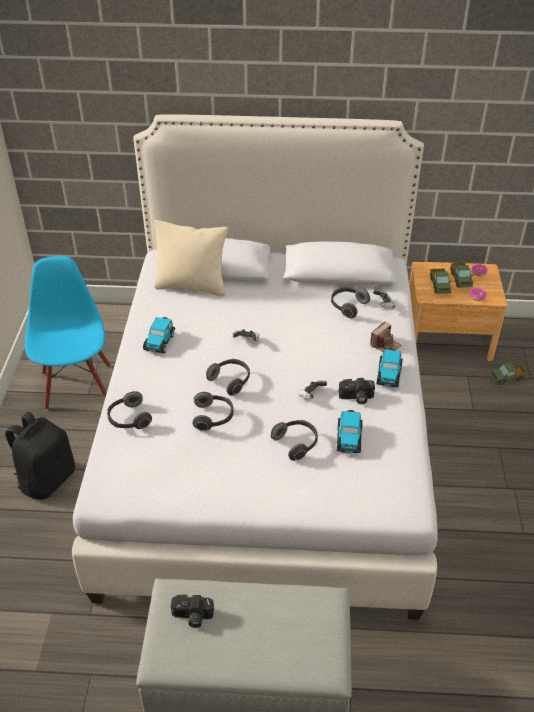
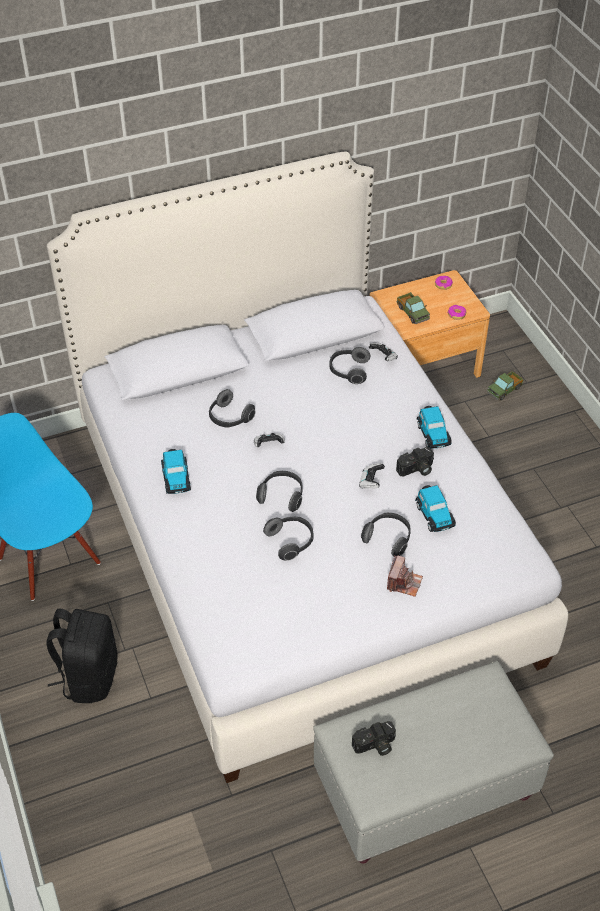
camera: 25 degrees left, 5 degrees up
(129, 419) = (203, 576): headphones -> headphones (229, 418)
(191, 286) = (166, 400): beige pillow -> none
(385, 345) = (411, 403): camera -> camera (404, 583)
(460, 279) = (429, 299): toy truck -> none

